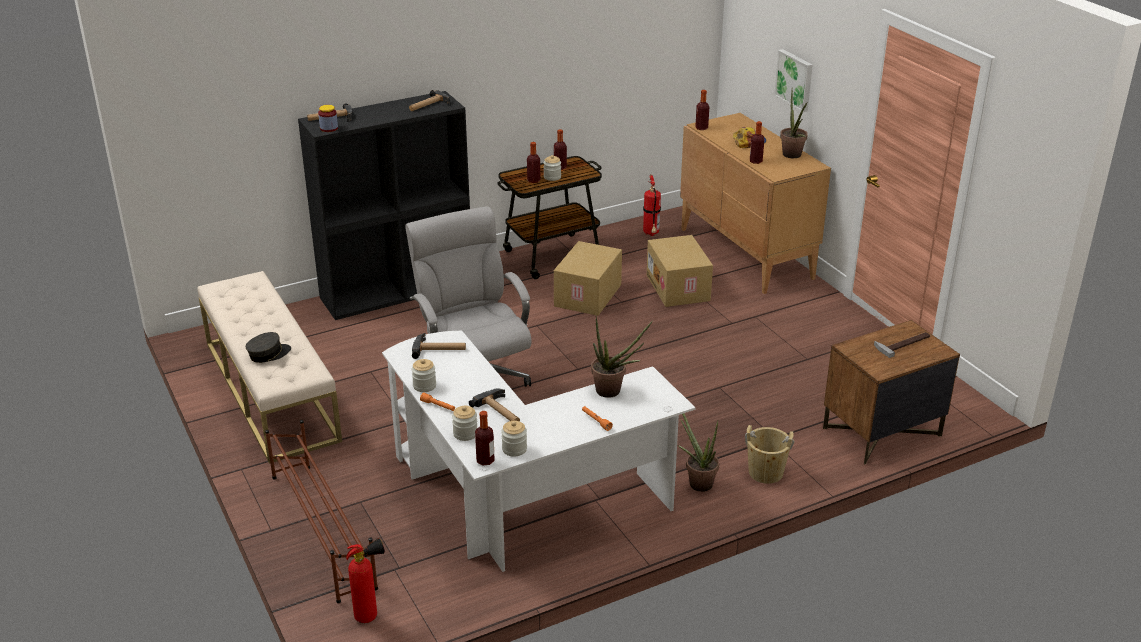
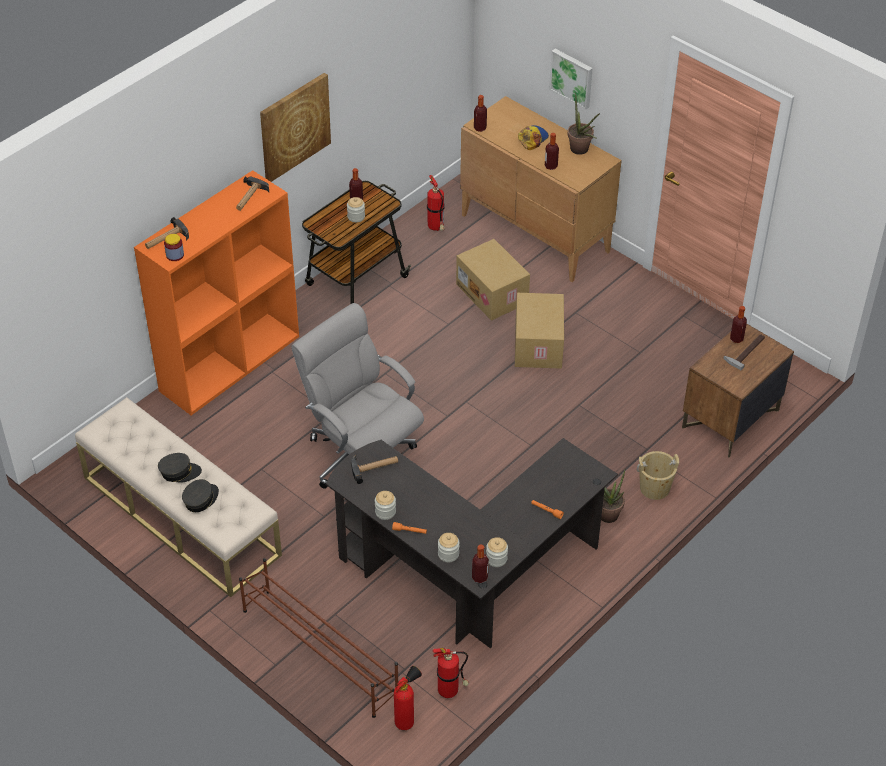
camera: 20 degrees left, 15 degrees up
(265, 330) = (179, 472): none -> grey cap
(397, 290) = (230, 362): black bookcase -> orange bookcase
(434, 600) = (450, 691): none -> fire extinguisher
(499, 64) = (294, 126): none -> picture
(500, 411) = (464, 522): hammer -> none
(518, 501) = (468, 575): white desk -> black desk
(533, 180) = (340, 226): bottle -> bottle (736, 338)
(588, 296) = (415, 324): cardboard box -> cardboard box (539, 345)
(613, 391) = (545, 475): potted plant -> none

